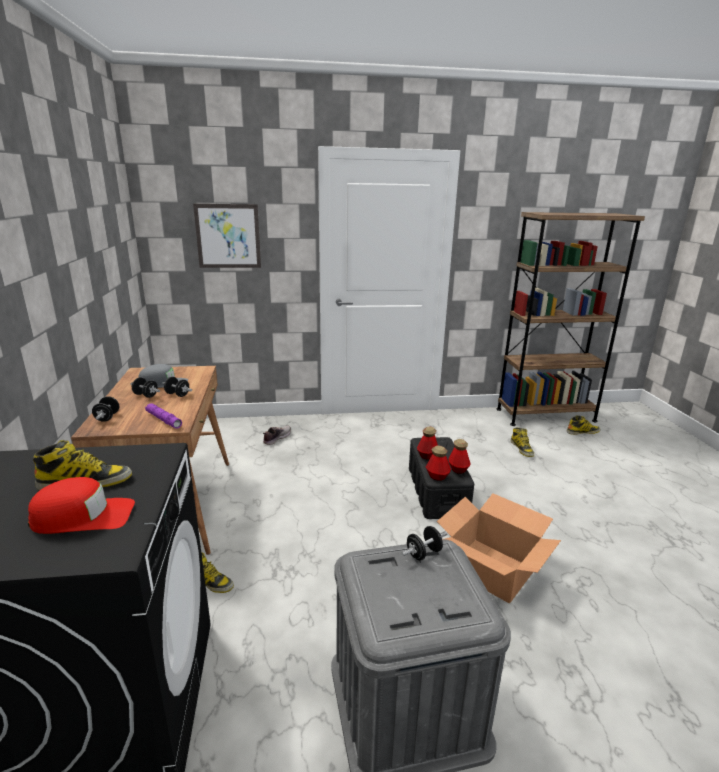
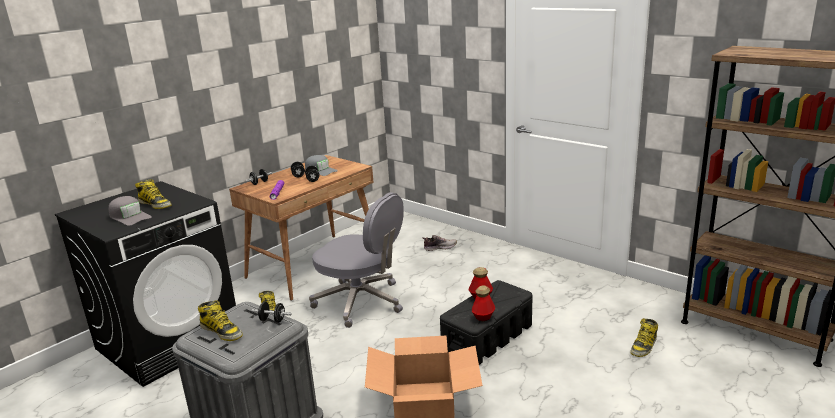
camera: 50 degrees right, 0 degrees up
(83, 516) = (129, 217): red cap -> grey cap
(228, 236) = (436, 55): picture -> none
(289, 516) = (361, 302): none -> grey office chair
(437, 476) = (456, 313): bottle -> none
(582, 432) = (767, 366): boot -> boot (222, 331)

